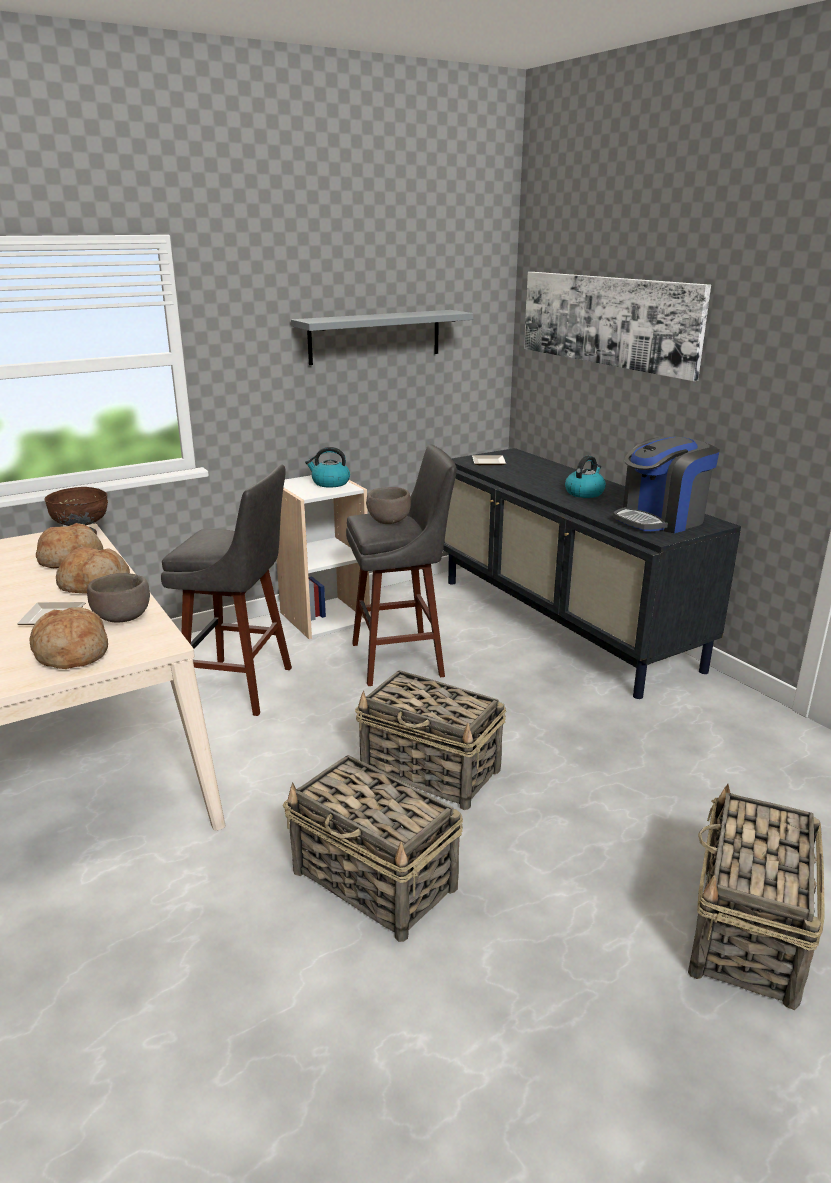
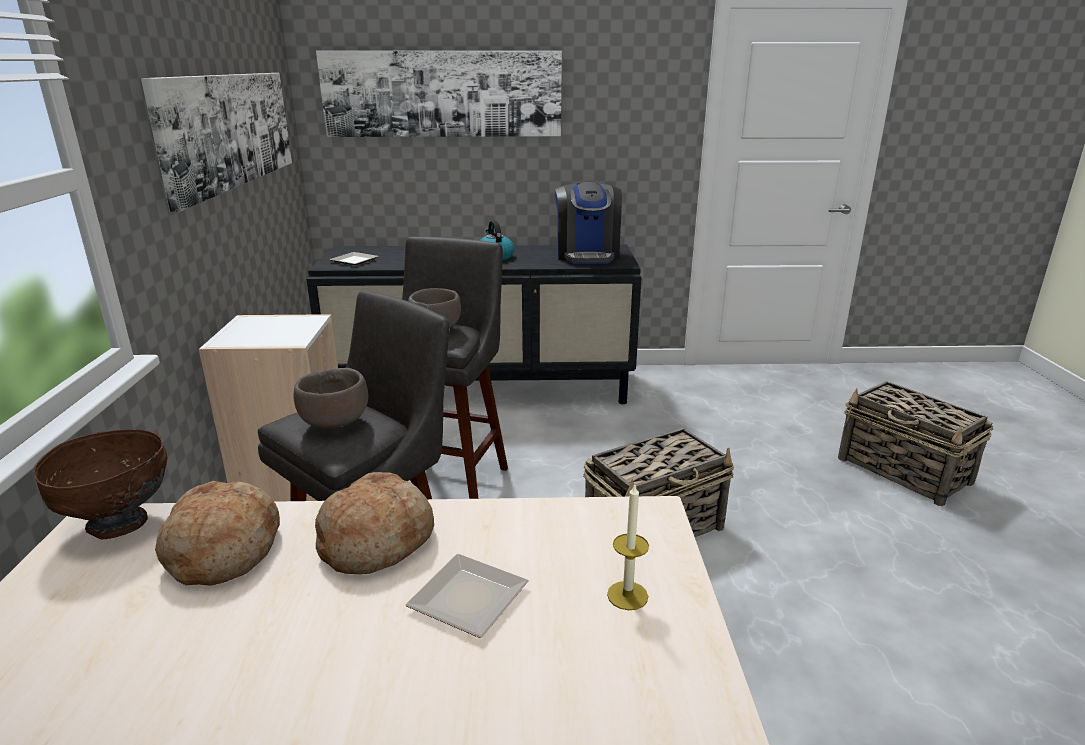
camera: 60 degrees left, 0 degrees up
(71, 653) = (627, 595): bread -> candle
(123, 619) = (538, 533): brown bowl -> brown bowl (336, 423)
(330, 483) = (276, 324): kettle -> none
(375, 336) = (229, 130): grey shelf -> picture
(375, 881) = (801, 612): basket -> none

